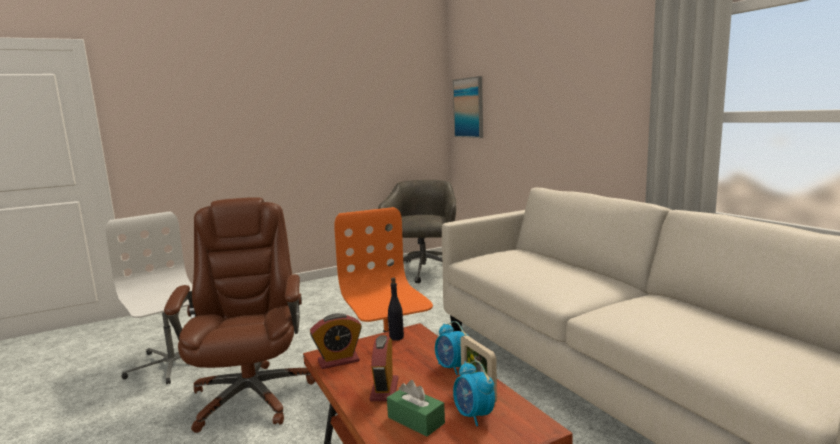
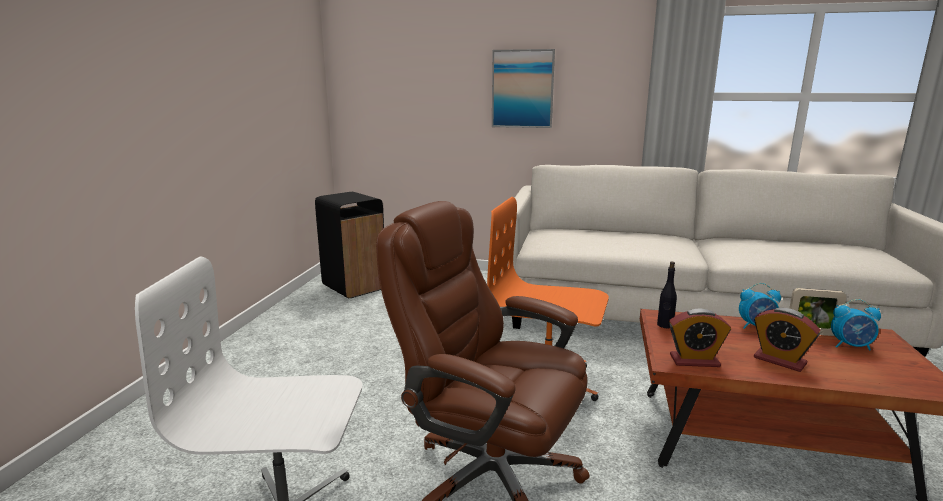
camera: 50 degrees left, 5 degrees up
(338, 361) = (694, 361): alarm clock -> alarm clock turned 75 degrees clockwise
(416, 420) = (848, 366): green tissue box -> none
(423, 272) = (354, 286): grey office chair -> black trash can
(469, 108) = (370, 80): picture -> picture (522, 89)

